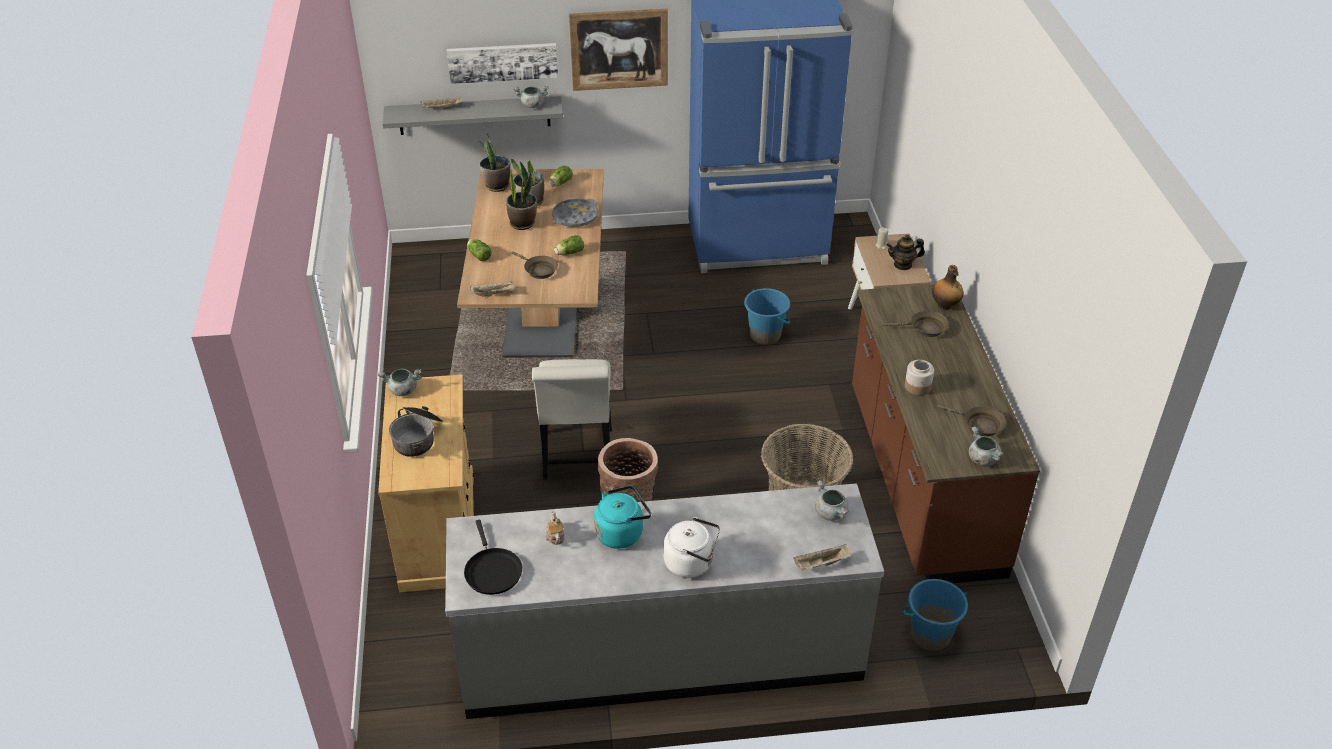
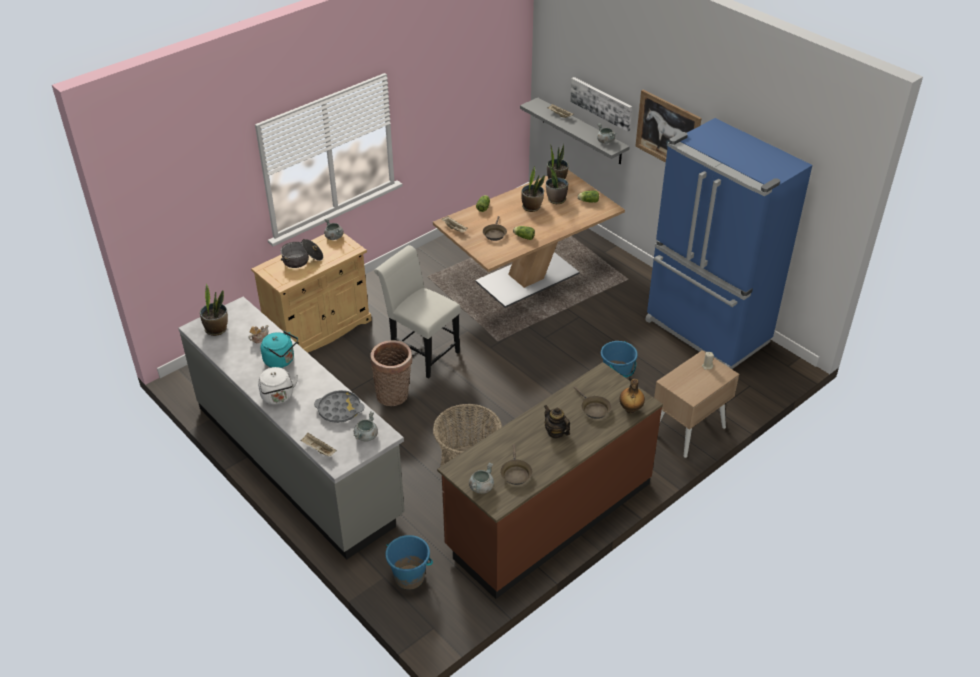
camera: 55 degrees right, 0 degrees up
(492, 571) = (217, 329): black frying pan -> potted plant
(575, 217) = (561, 222): grey tray -> grey tray (339, 409)
(577, 459) = (421, 353): white chair -> white chair turned 75 degrees clockwise
(903, 265) = (697, 385): teapot -> teapot (555, 432)
(918, 387) = (526, 429): jar -> none

